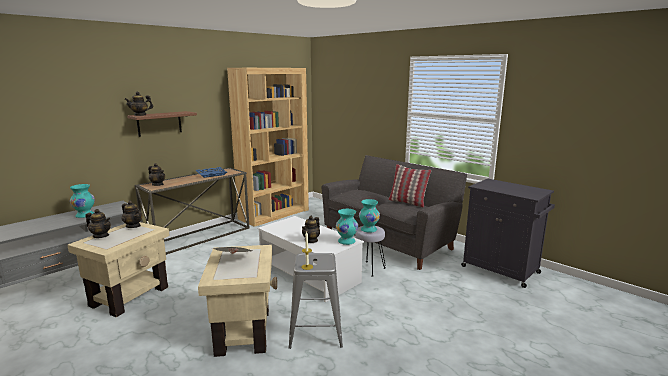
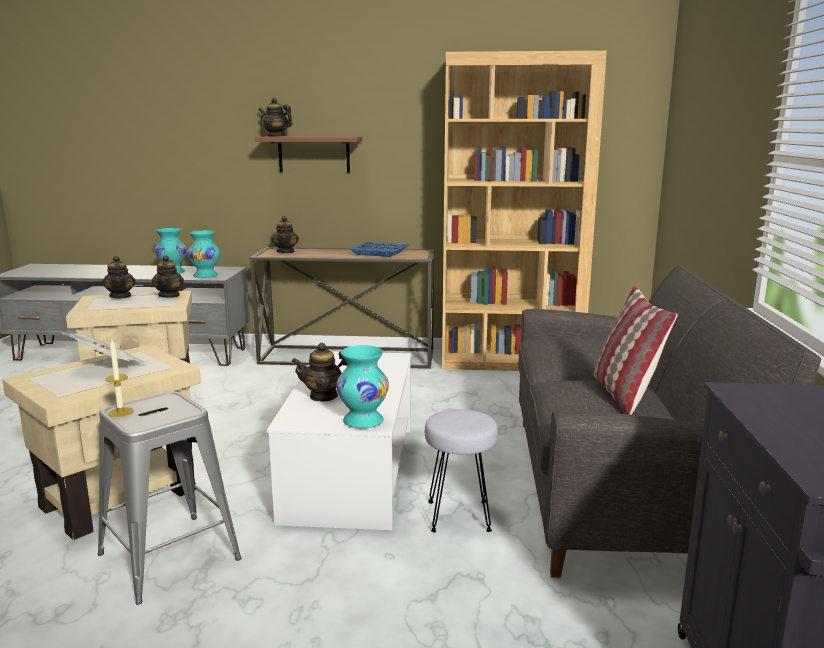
camera: 50 degrees right, 0 degrees up
(369, 230) = (454, 420): turquoise vase -> turquoise vase (205, 276)

